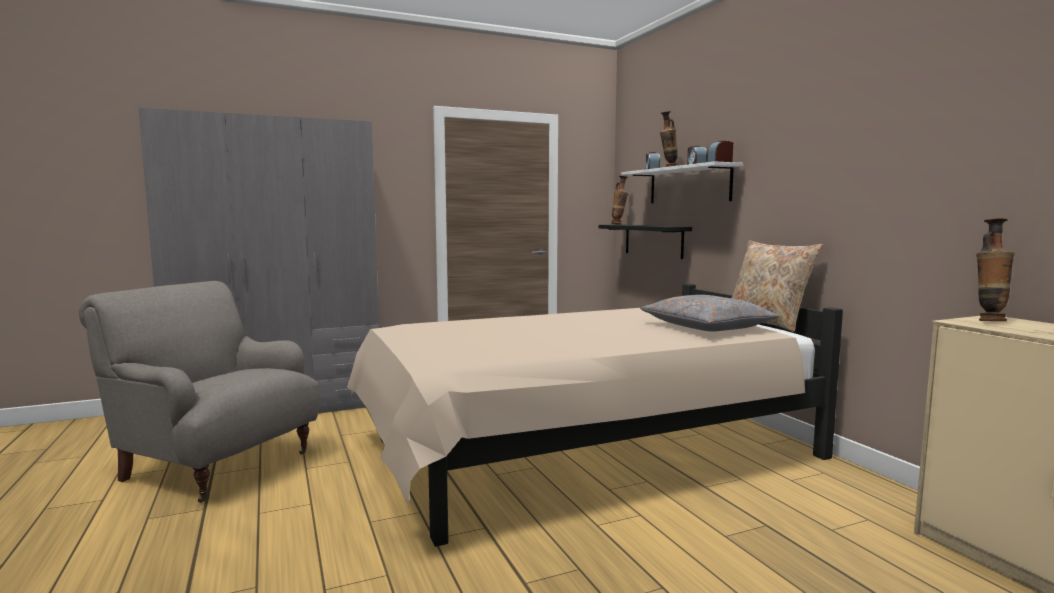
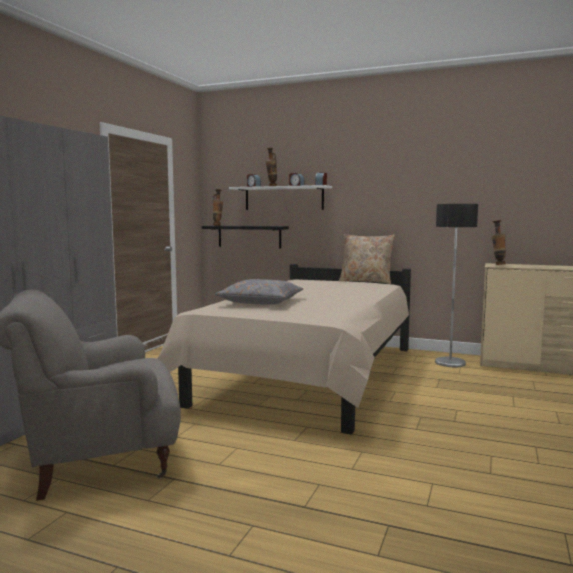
camera: 45 degrees left, 0 degrees up
(707, 327) = (360, 285): grey pillow -> grey pillow (261, 302)
(861, 506) = (450, 363): none -> floor lamp

